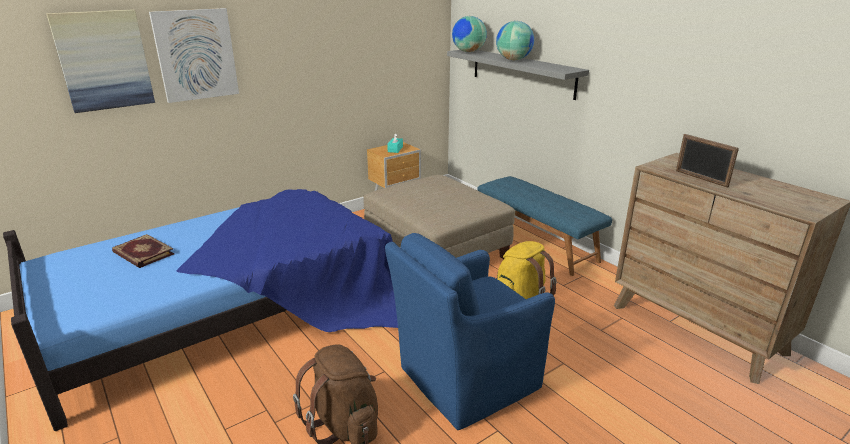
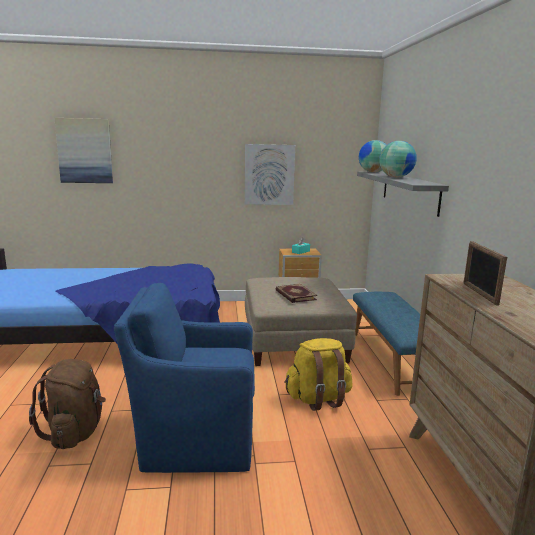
camera: 30 degrees right, 10 degrees down
(142, 253) = (55, 278): book -> book (295, 295)
(196, 55) = (146, 154): picture -> picture (269, 174)

